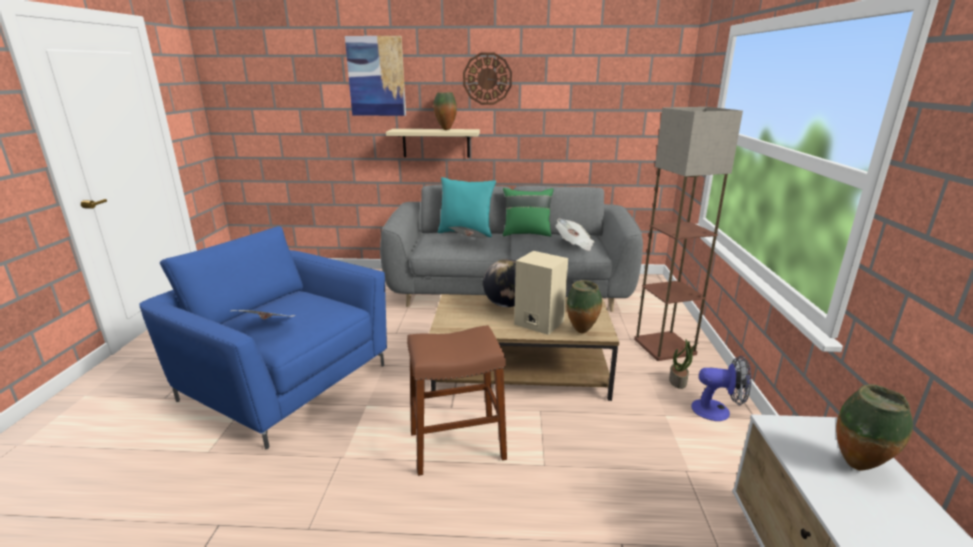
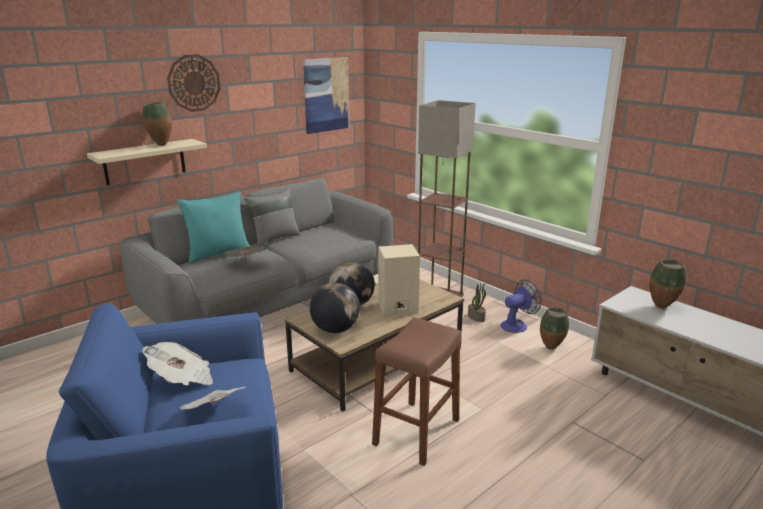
camera: 45 degrees left, 0 degrees up
(376, 76) = (57, 90): picture -> picture (326, 95)
(459, 317) = (335, 329): none -> globe
(526, 233) = (274, 238): green pillow -> grey pillow
(574, 245) = (334, 236): newspaper -> newspaper (182, 379)
(582, 332) = (435, 302): vase -> vase (551, 348)

